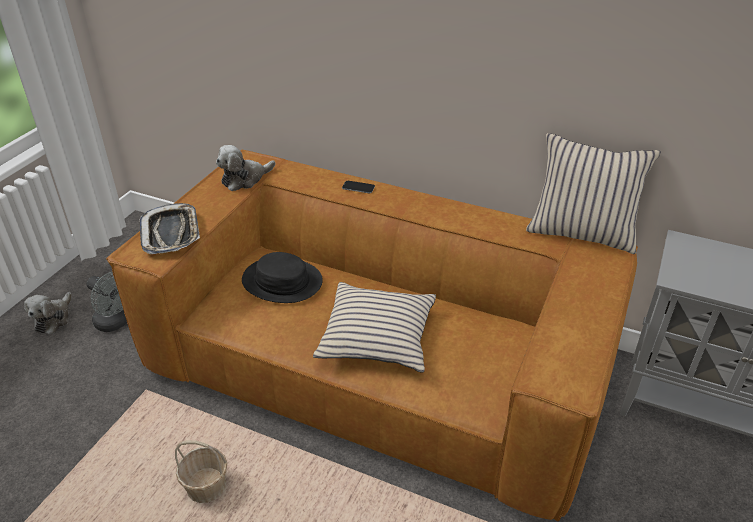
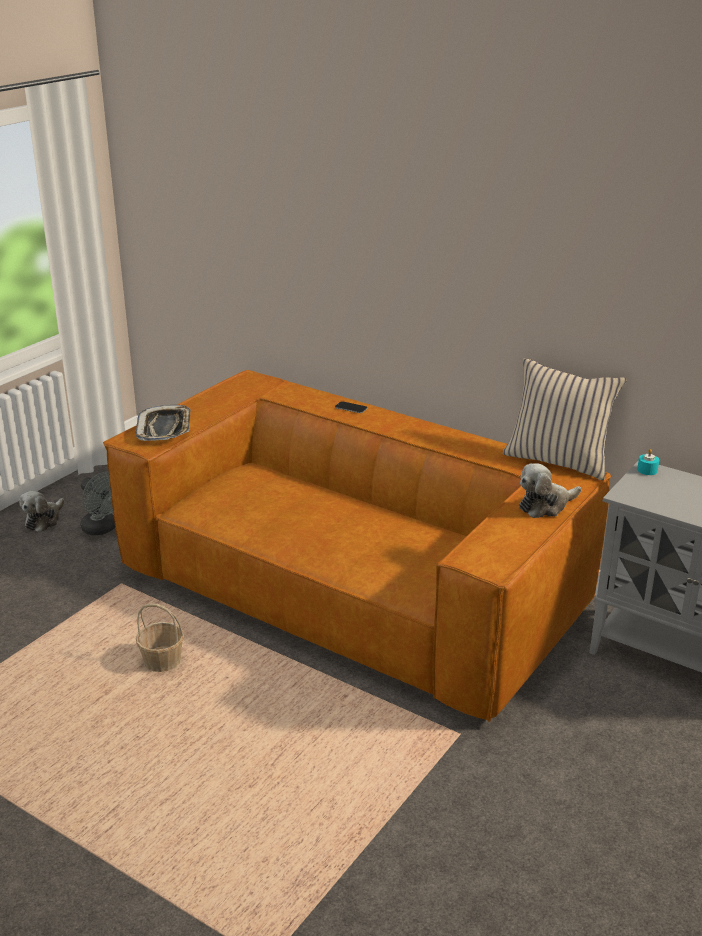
camera: 10 degrees right, 10 degrees down
(245, 179) = (243, 393): plush toy -> plush toy (545, 505)
(282, 281) = (263, 488): black hat -> none
(378, 336) = (342, 537): beige pillow -> none
(683, 243) = (647, 470): none -> turquoise candle

